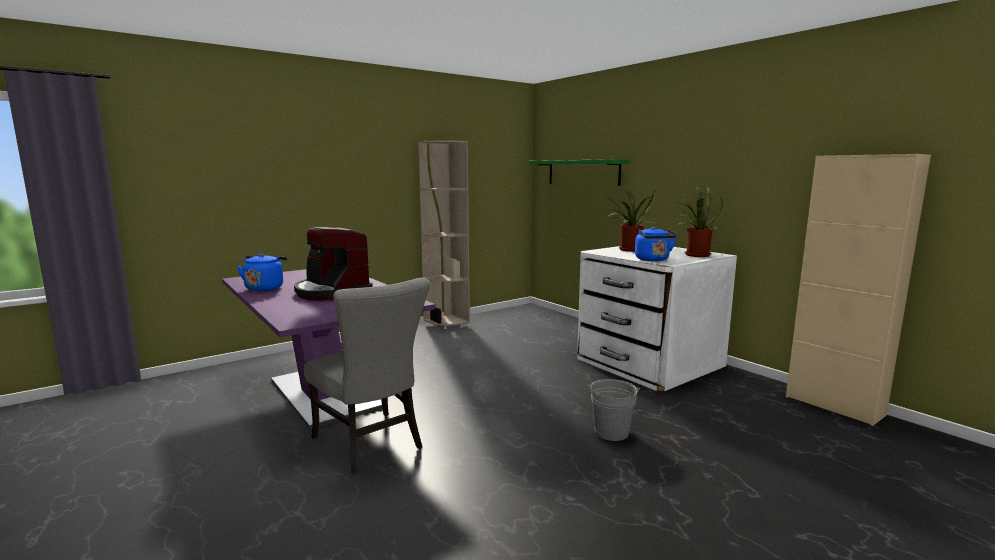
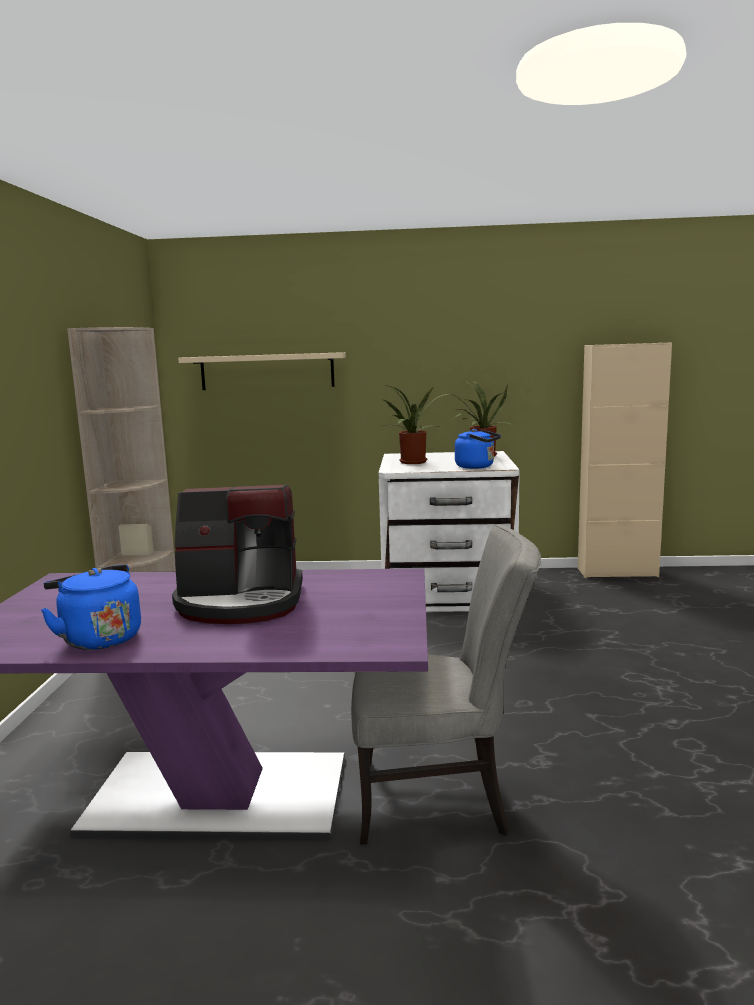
camera: 50 degrees left, 0 degrees up
(583, 172) = (267, 371): green shelf -> beige shelf
(611, 432) = (570, 658): grey bucket -> none

